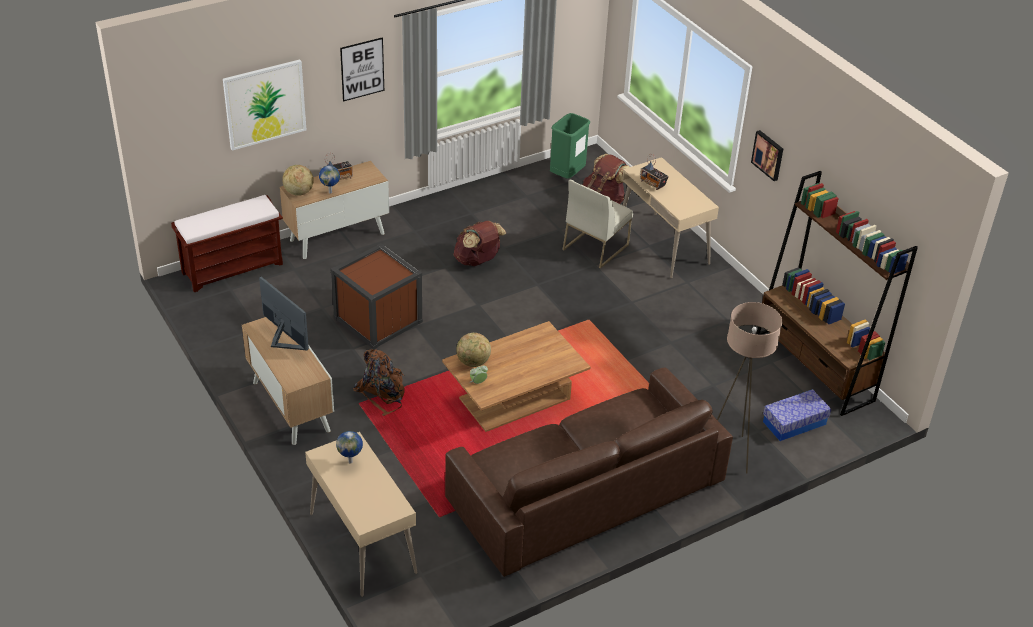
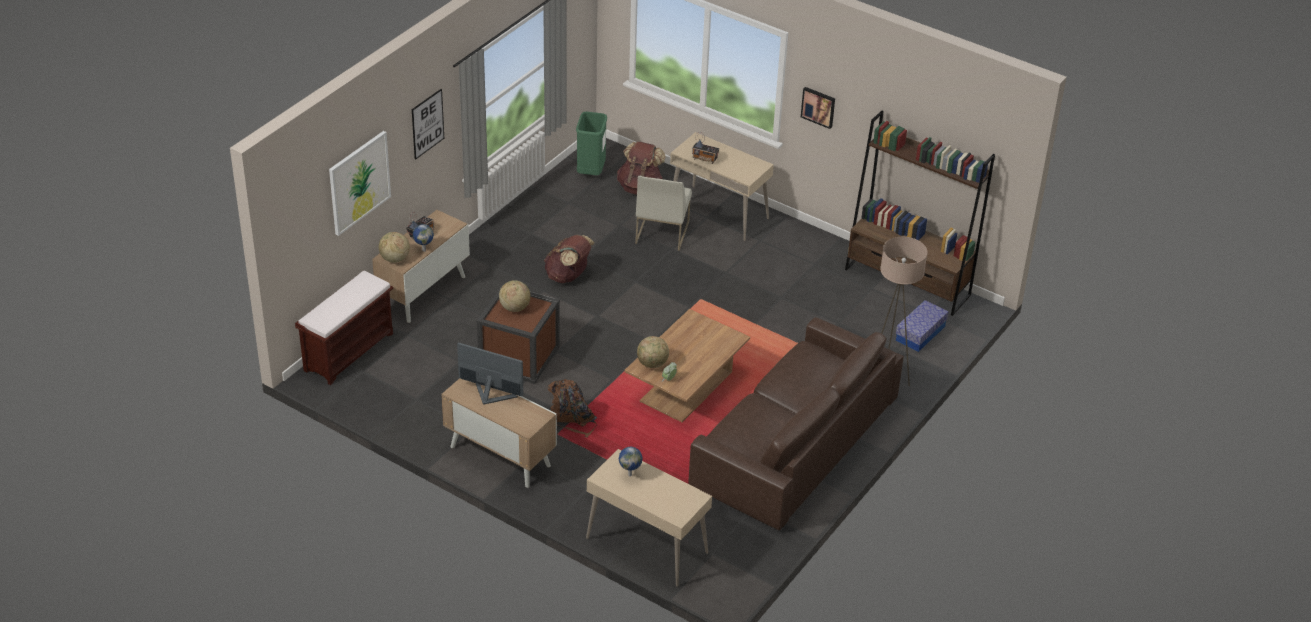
camera: 25 degrees left, 0 degrees up
(375, 268) = (514, 308): none -> globe

